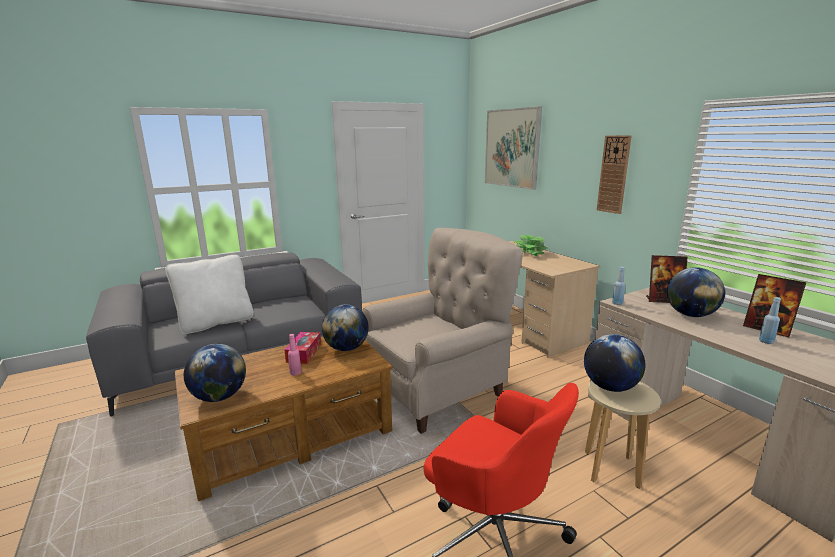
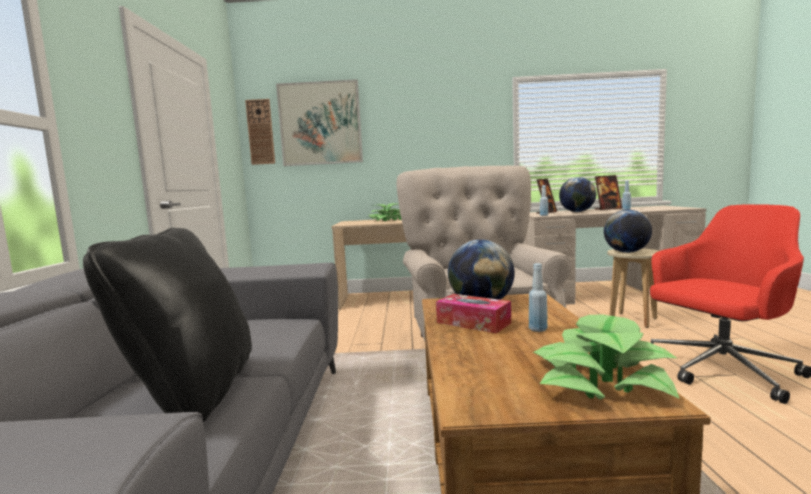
camera: 60 degrees left, 10 degrees down
(216, 323) = (195, 393): white pillow -> black pillow
(219, 397) = (599, 379): globe -> potted plant
(295, 373) = (538, 329): pink bottle -> blue bottle
(613, 174) = (450, 136): wall clock -> wall clock (260, 132)

